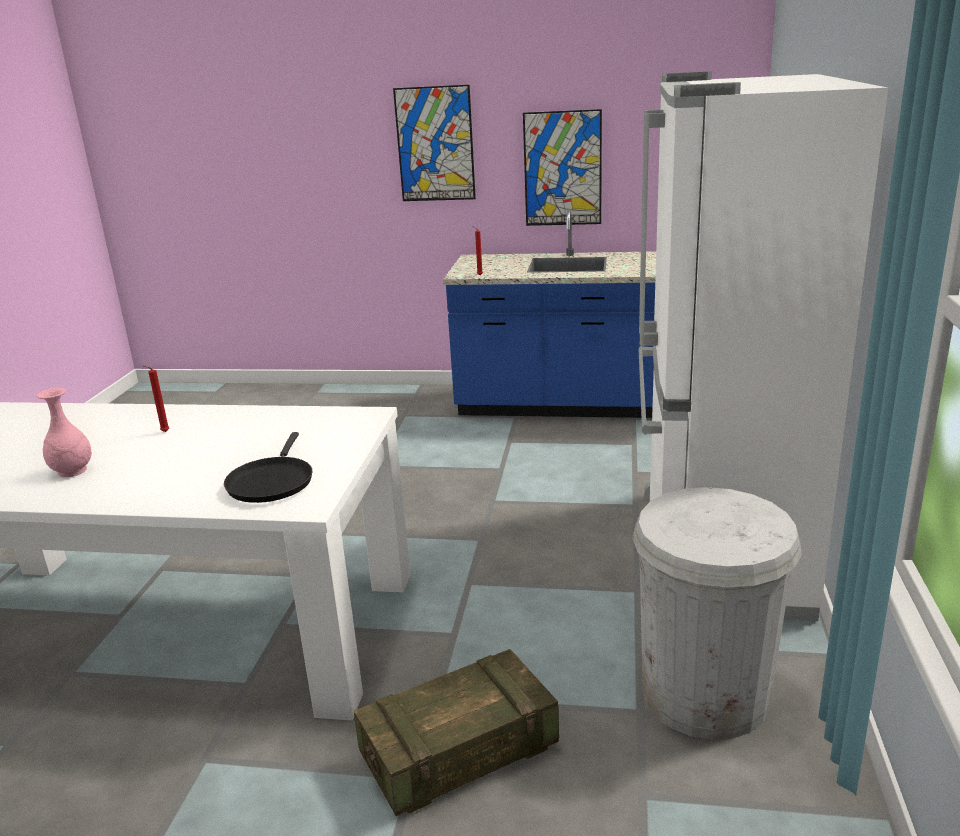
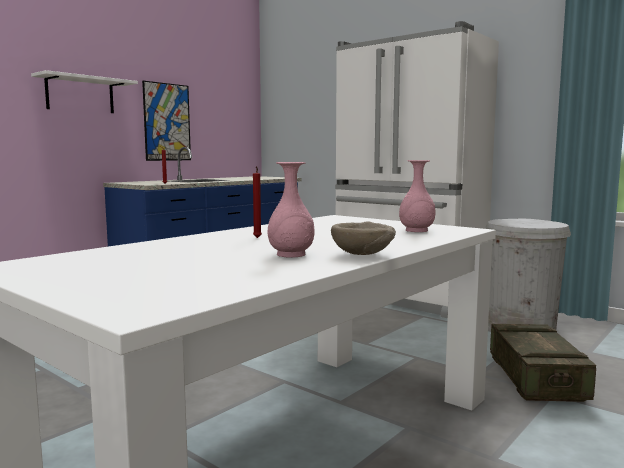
camera: 60 degrees left, 15 degrees down
(80, 498) = (364, 255): none -> beige bowl
(271, 482) = (416, 230): black frying pan -> pink vase
(435, 144) = (80, 95): picture -> white shelf

